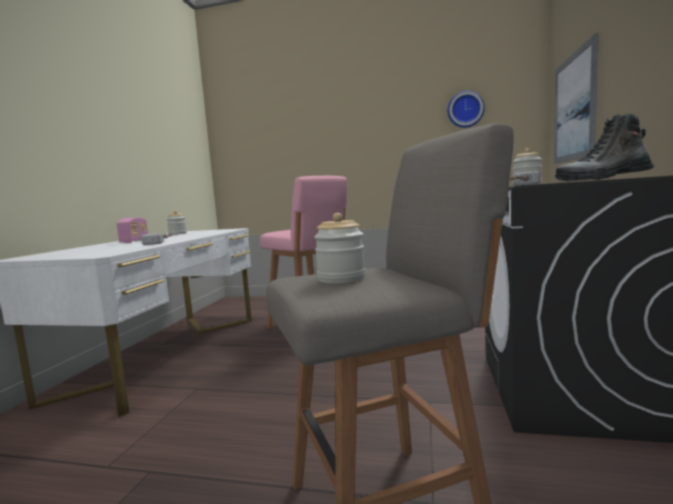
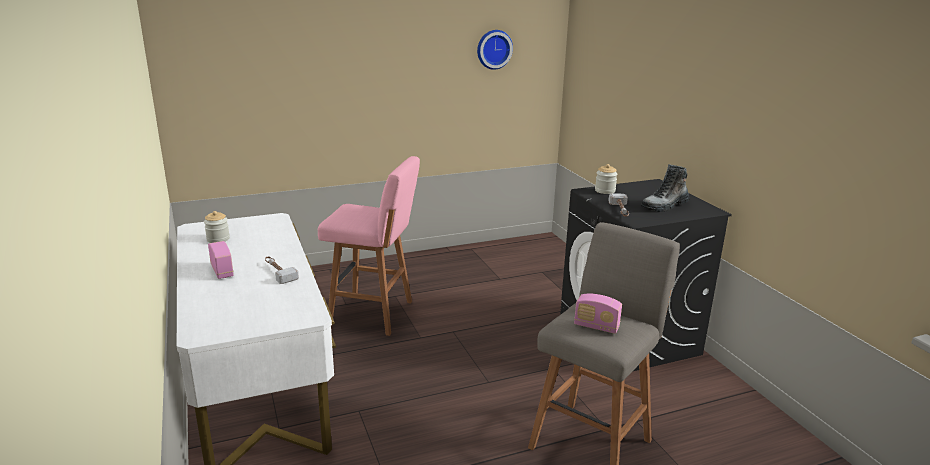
camera: 35 degrees left, 15 degrees up
(341, 278) = (596, 326): jar -> radio
(574, 107) = (604, 82): picture -> none

